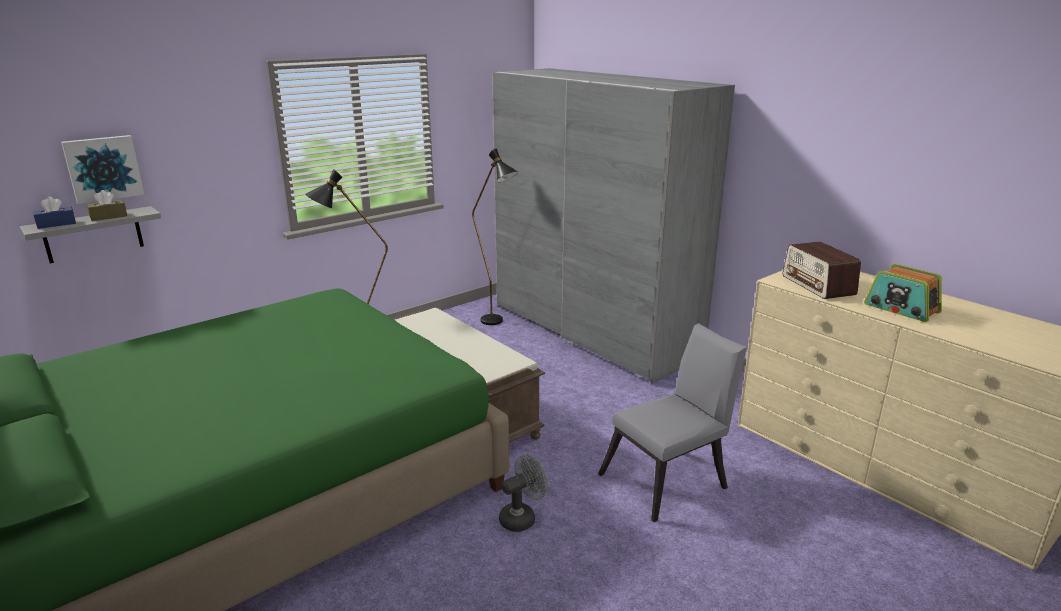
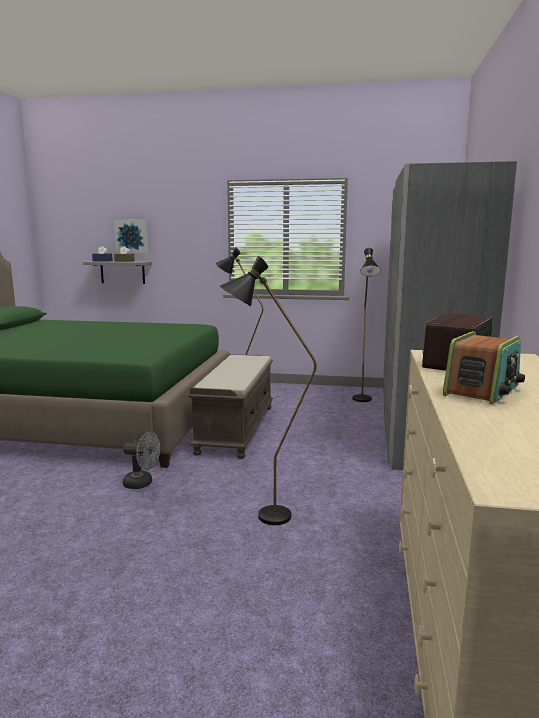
camera: 50 degrees right, 10 degrees down
(669, 479) = (262, 518): grey chair -> black floor lamp
(901, 309) = (482, 390): radio -> radio turned 150 degrees counterclockwise

